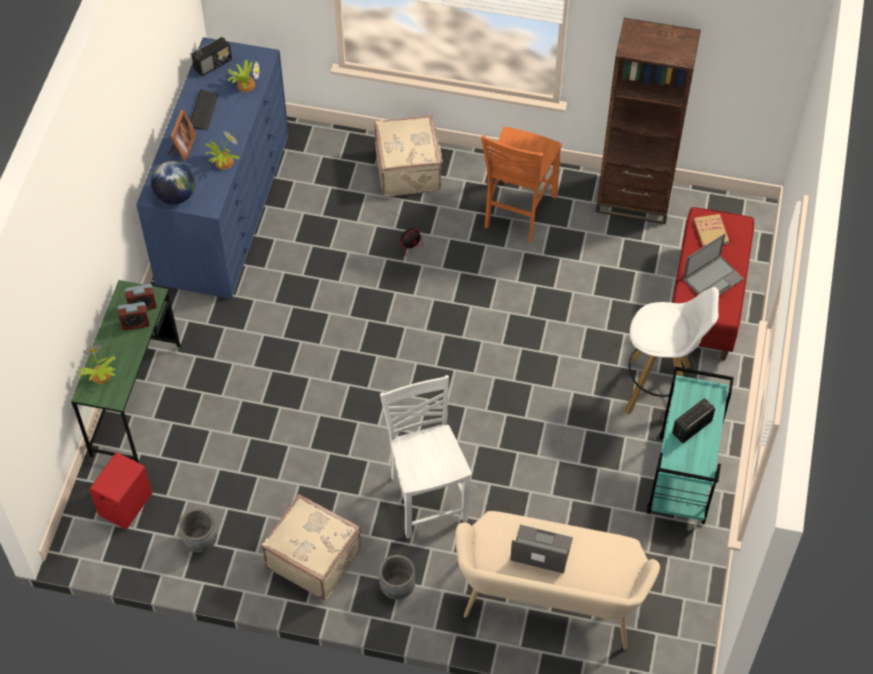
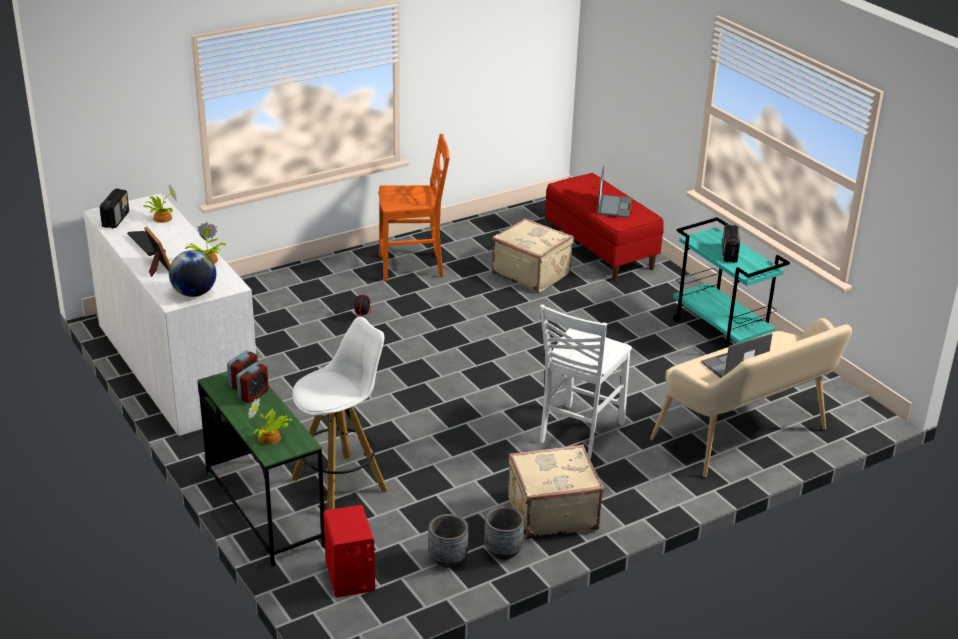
camera: 45 degrees left, 25 degrees down
(224, 207) = (176, 366): blue dresser -> white dresser
(397, 587) = (635, 491): grey planter -> grey planter (503, 551)
(409, 170) = (300, 282): beige suitcase -> beige suitcase (531, 273)
(427, 497) = (578, 433): white chair -> white chair turned 90 degrees counterclockwise
(517, 212) = (413, 267): orange chair -> orange chair turned 75 degrees counterclockwise
(634, 199) = (481, 228): brown bookcase -> none
(659, 389) = (638, 301): white stool -> white stool (341, 484)
(711, 232) = (578, 188): book -> none

